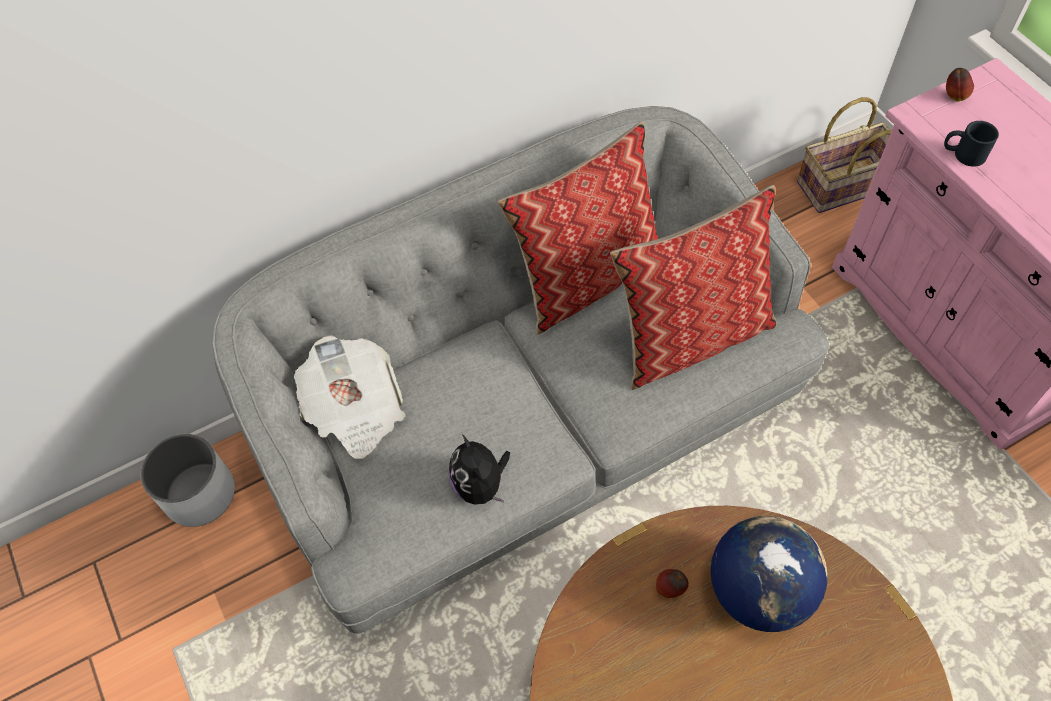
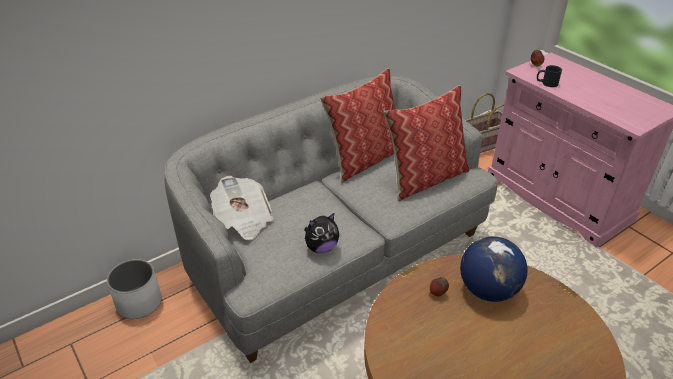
camera: 10 degrees left, 20 degrees down
(481, 485) = (321, 247): plush toy -> plush toy turned 90 degrees counterclockwise

